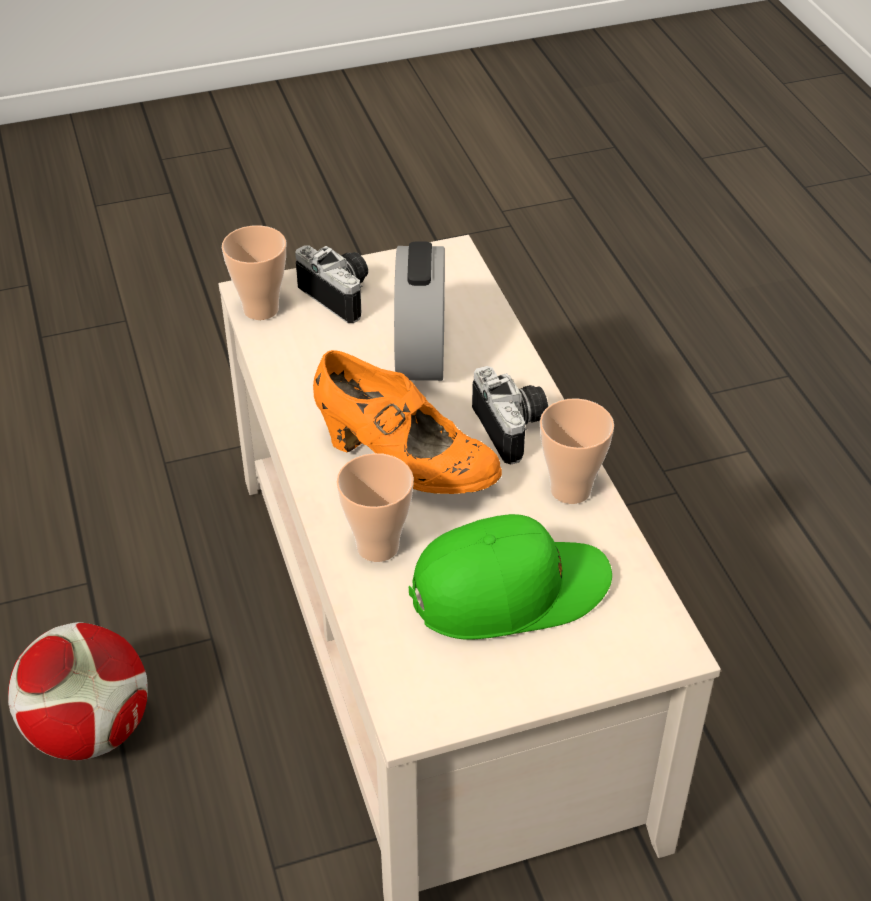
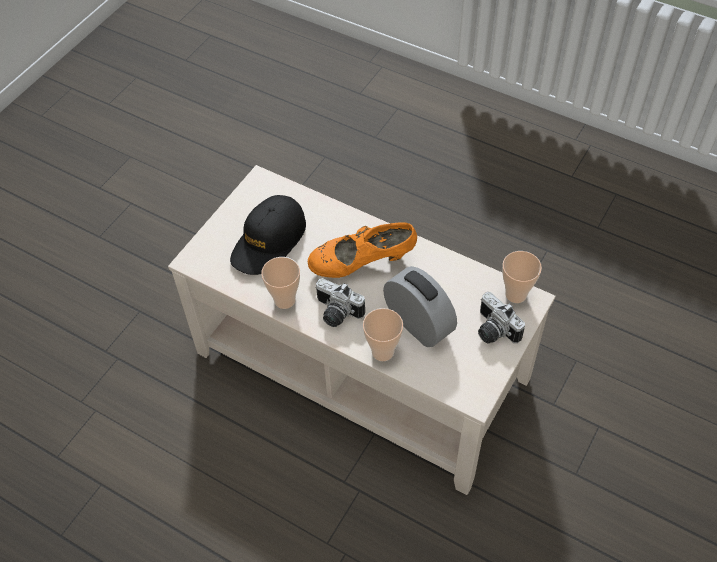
camera: 140 degrees right, 10 degrees up
(90, 730) = (448, 242): football -> none
(342, 294) = (493, 330): camera -> camera turned 45 degrees clockwise
(377, 546) = (334, 225): cup -> cup (382, 352)
(509, 591) = (269, 241): green cap -> black cap

